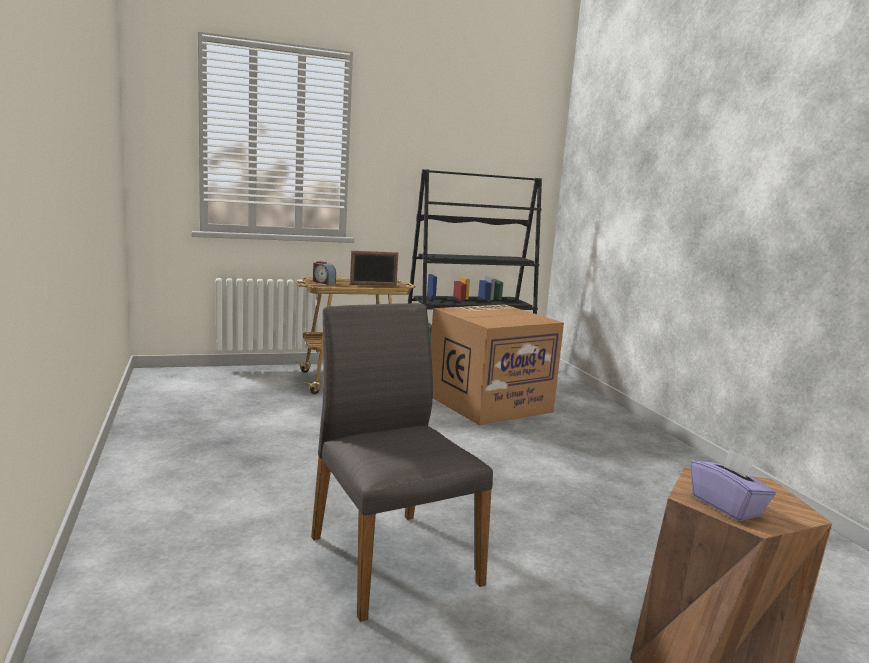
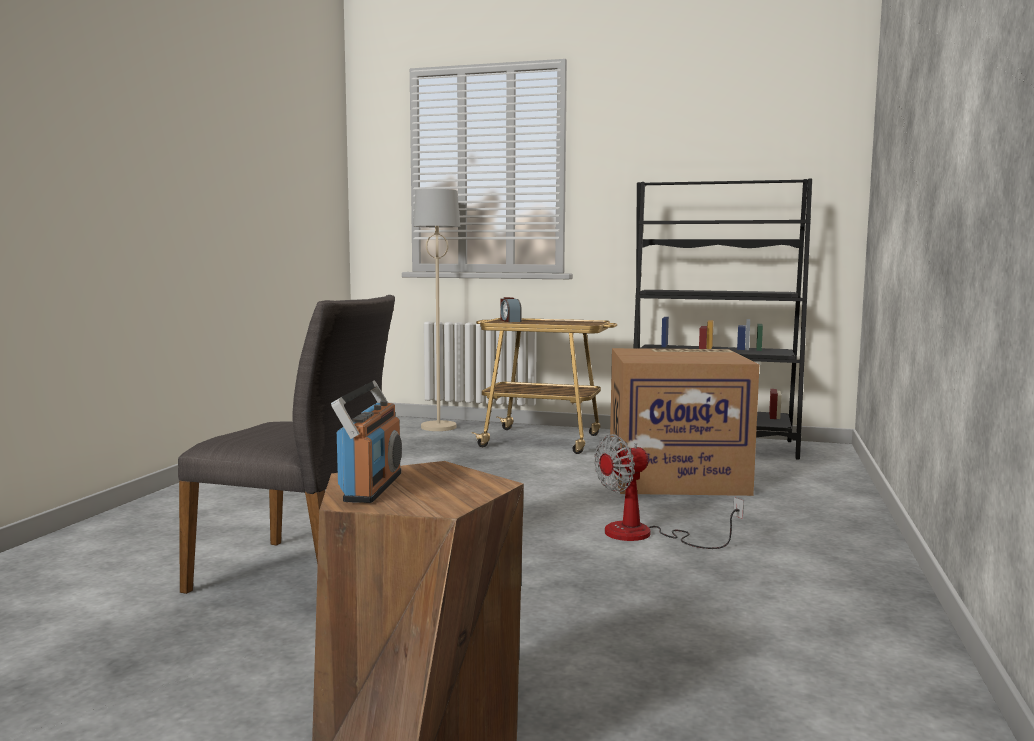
camera: 35 degrees right, 5 degrees down
(242, 376) = (438, 427): none -> beige floor lamp
(373, 285) = (561, 323): picture frame -> none
(390, 559) = (301, 576): grey chair -> grey chair turned 105 degrees clockwise
(546, 459) = (645, 535): none -> fan
(727, 506) = (371, 487): purple tissue box -> radio

